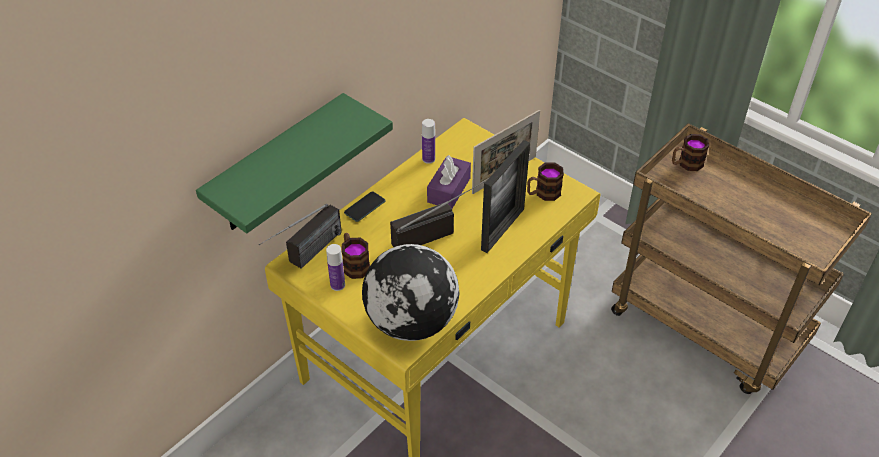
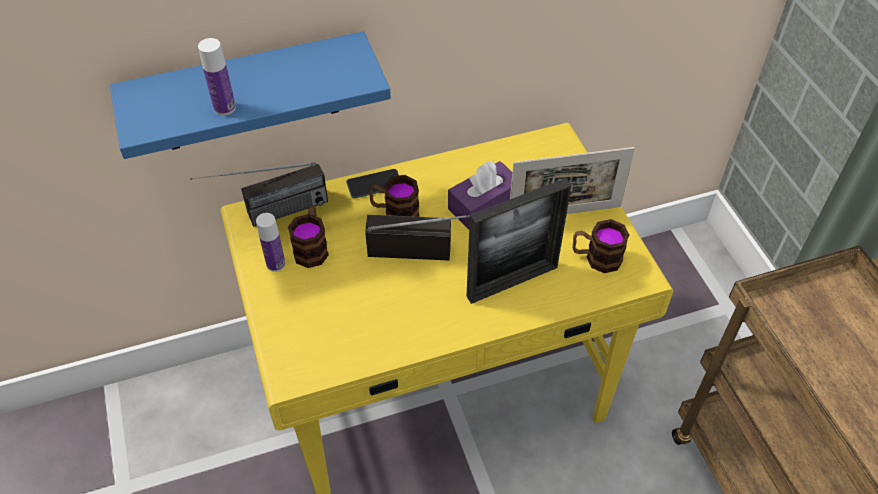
camera: 30 degrees right, 5 degrees up
(277, 166) = (248, 94): green shelf -> blue shelf
(412, 322) = (321, 349): globe -> none
(428, 159) = (488, 156): bottle -> bottle (225, 108)
(686, 164) = (823, 300): mug -> mug (394, 212)

